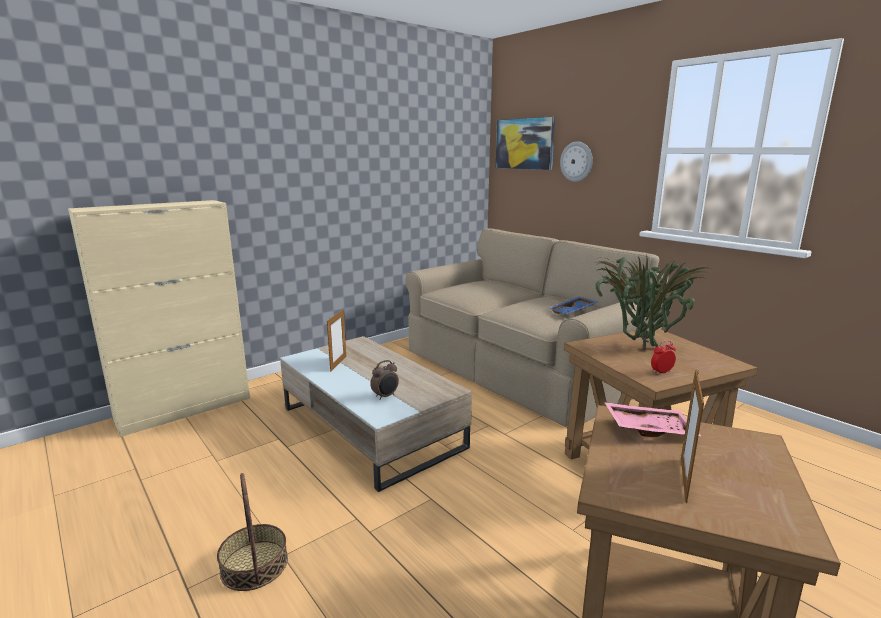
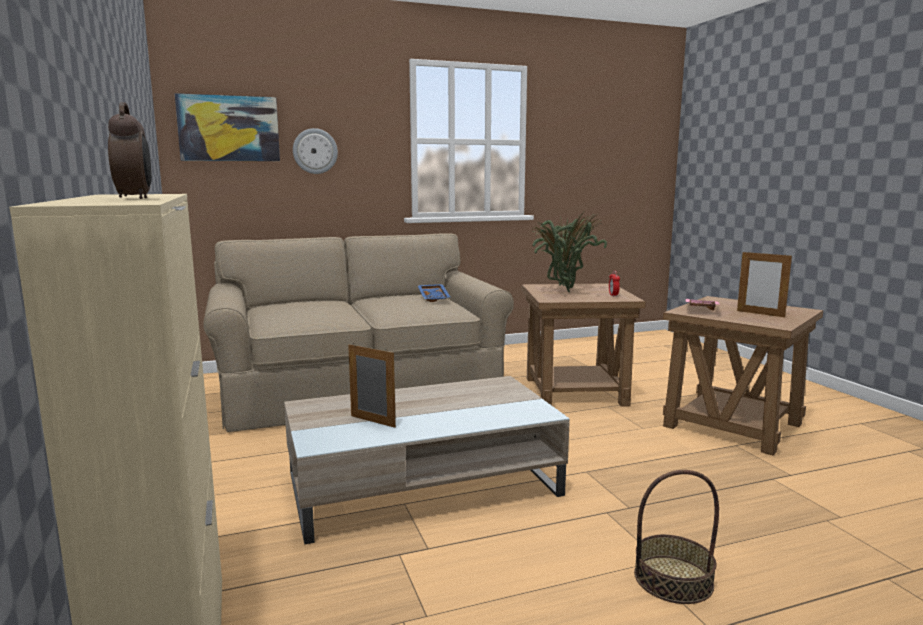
camera: 70 degrees left, 5 degrees down
(385, 396) = (497, 407): alarm clock -> alarm clock (135, 199)

